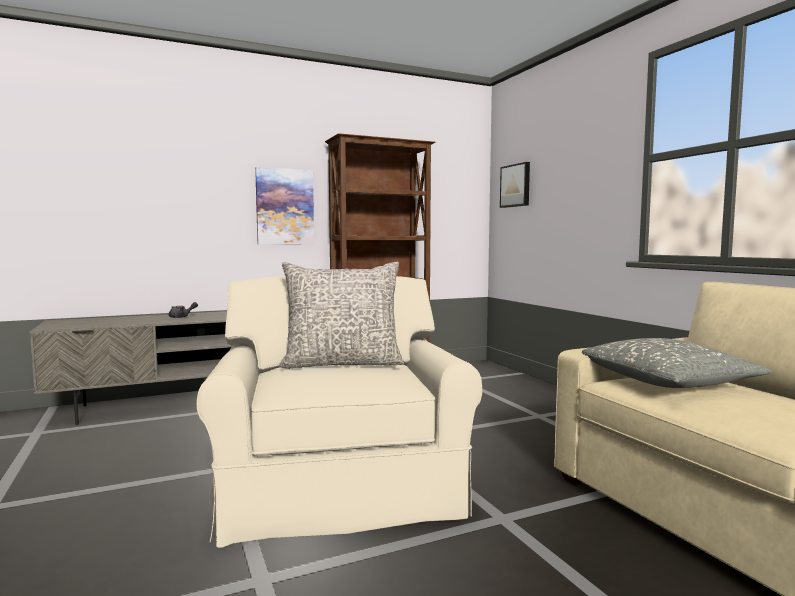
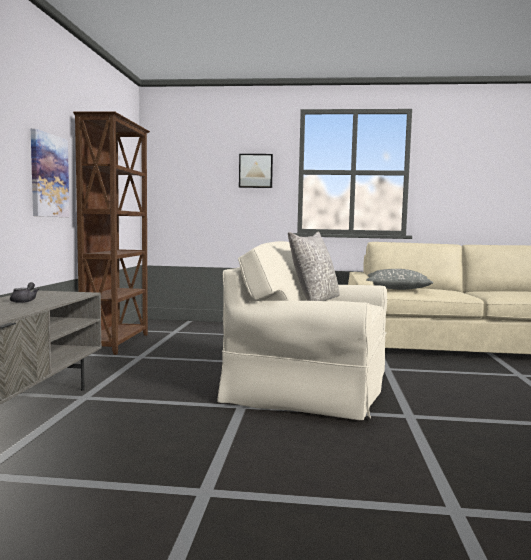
camera: 60 degrees left, 0 degrees up
(516, 185) = (177, 174): picture -> picture (256, 171)

